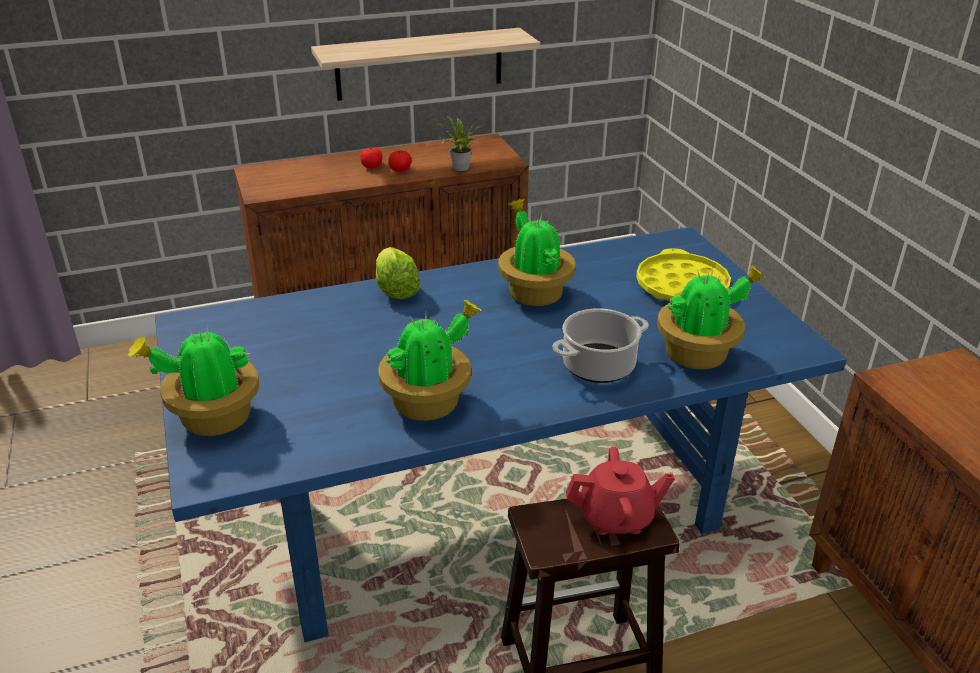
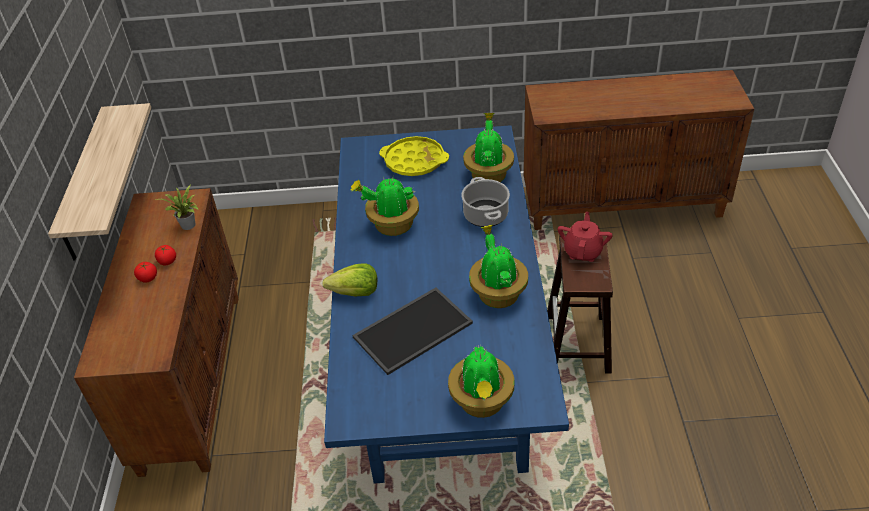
camera: 70 degrees left, 10 degrees up
(341, 342) = (412, 329): none -> tray

